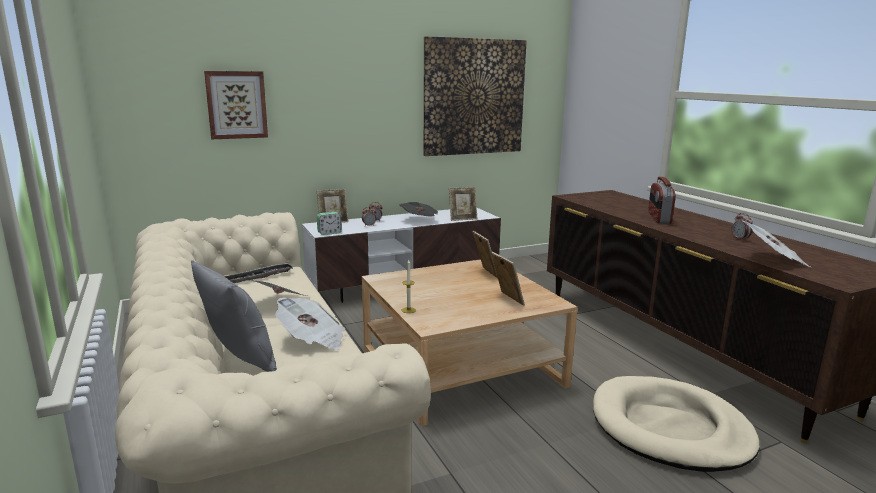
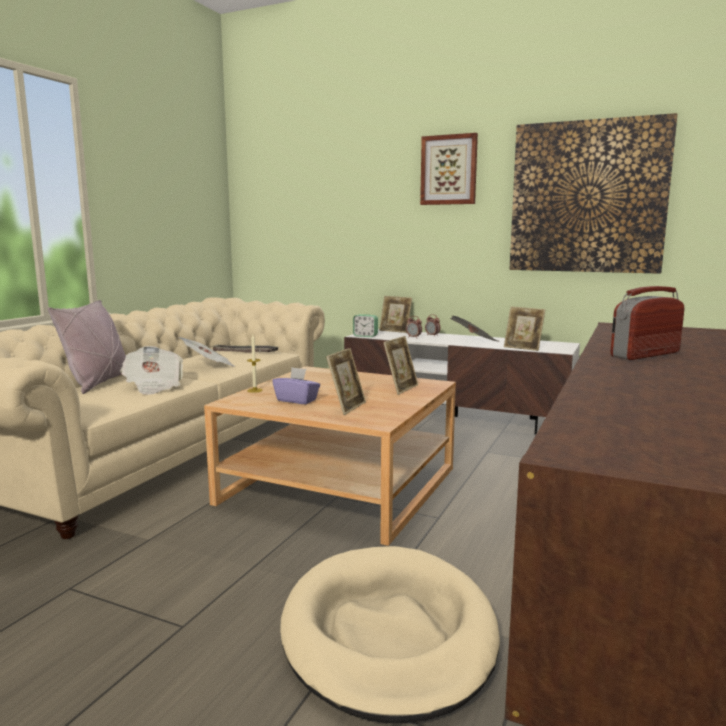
camera: 50 degrees right, 5 degrees down
(236, 105) = (324, 208): picture -> picture (449, 170)
(240, 359) = (98, 383): grey pillow -> purple pillow
(463, 306) = (297, 400): none -> purple tissue box
(740, 239) = (666, 389): alarm clock -> none
(773, 260) = (592, 411): newspaper -> none

